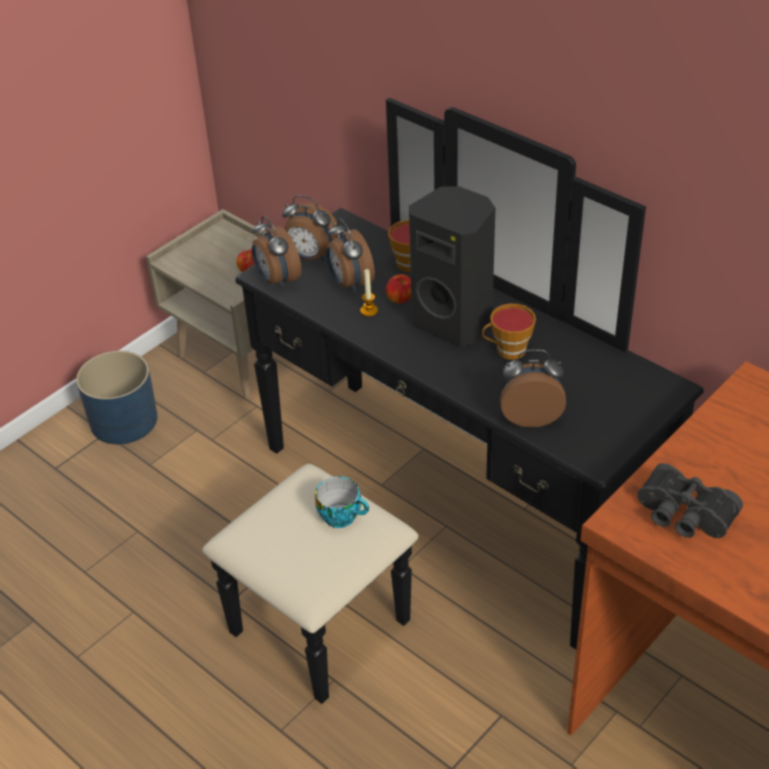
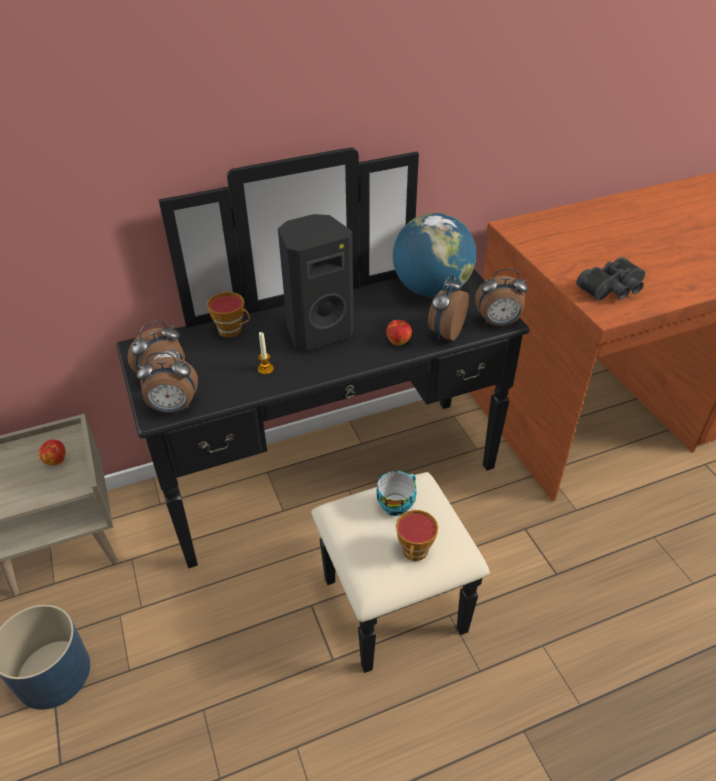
camera: 65 degrees left, 0 degrees up
(349, 283) = (221, 368): alarm clock -> alarm clock (498, 323)
(400, 300) = (268, 349): apple -> apple (398, 341)
(507, 351) = (371, 319): cup -> cup (414, 553)
(606, 378) = (431, 290): none -> globe

